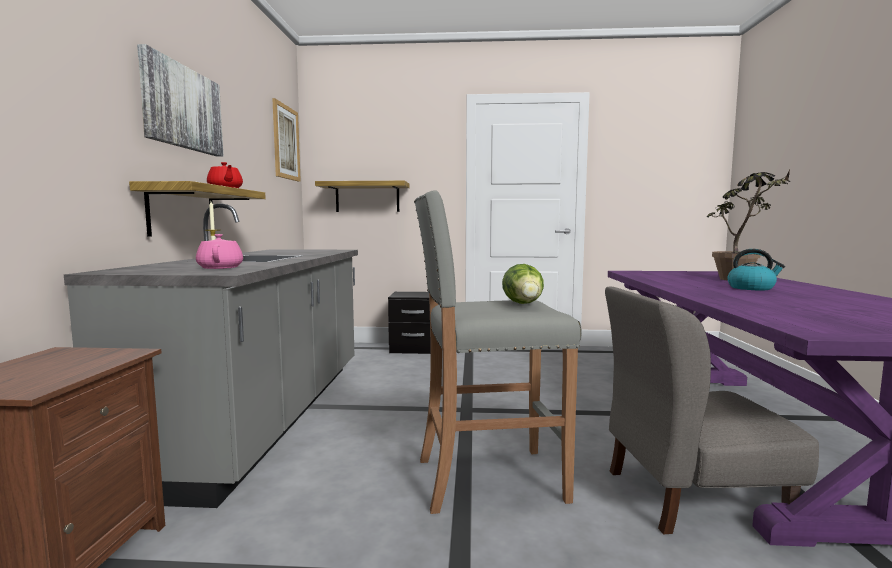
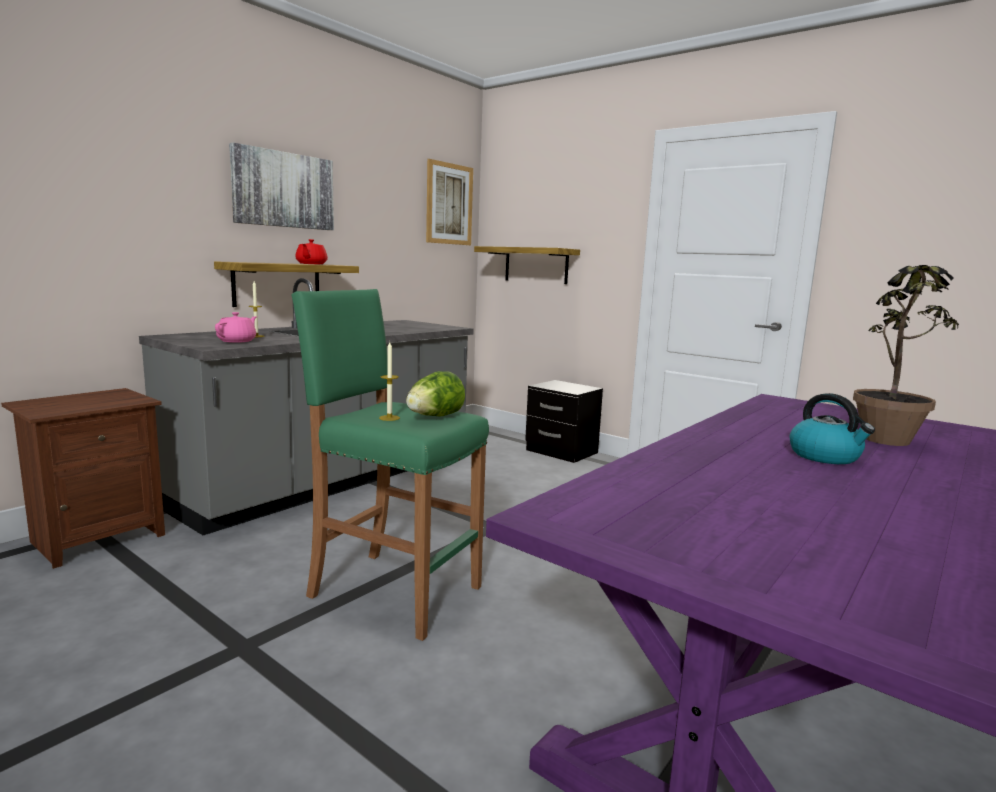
camera: 35 degrees right, 5 degrees up
(487, 479) = (393, 591): grey stool -> green stool
(501, 310) = (389, 418): none -> candle
(690, 496) = (547, 691): grey chair -> none

